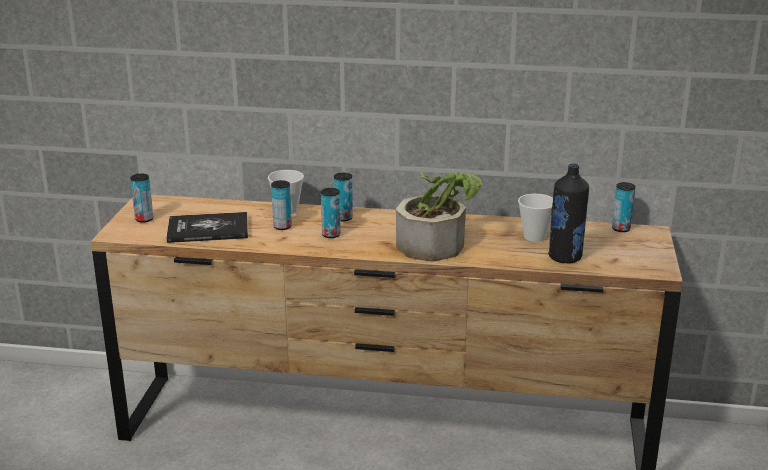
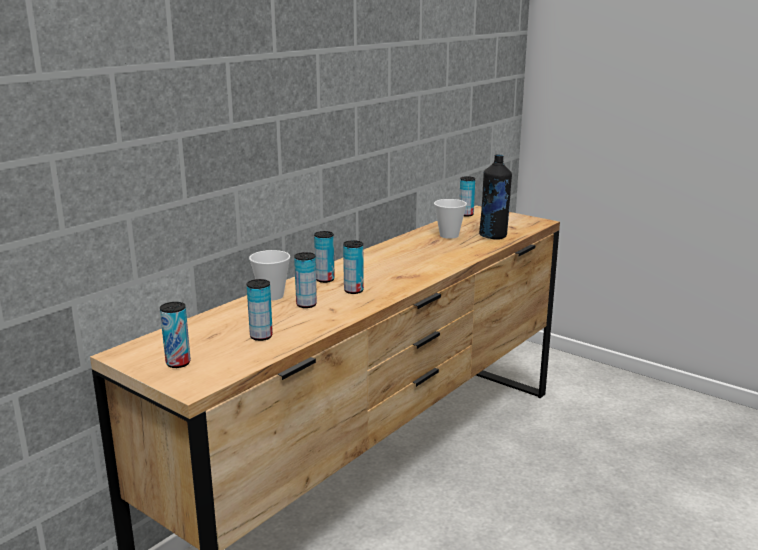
camera: 60 degrees left, 5 degrees down
(208, 229) = (261, 336): book -> can
(438, 243) = (423, 262): potted plant -> none

